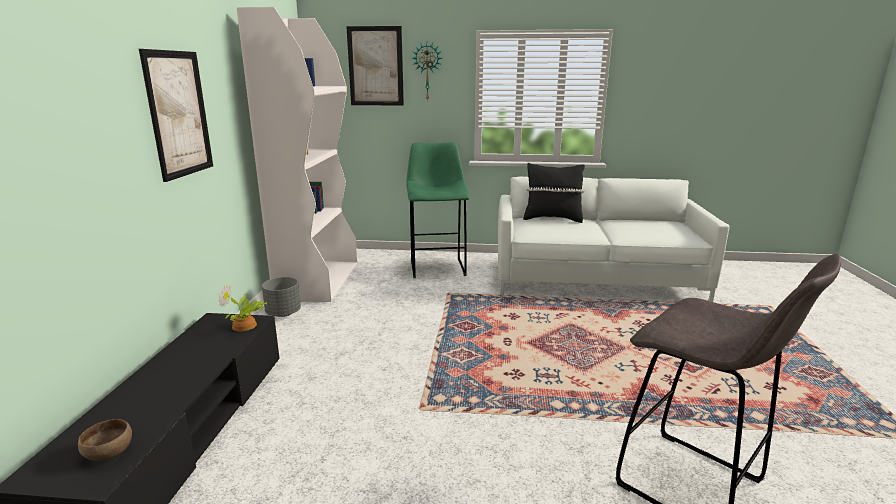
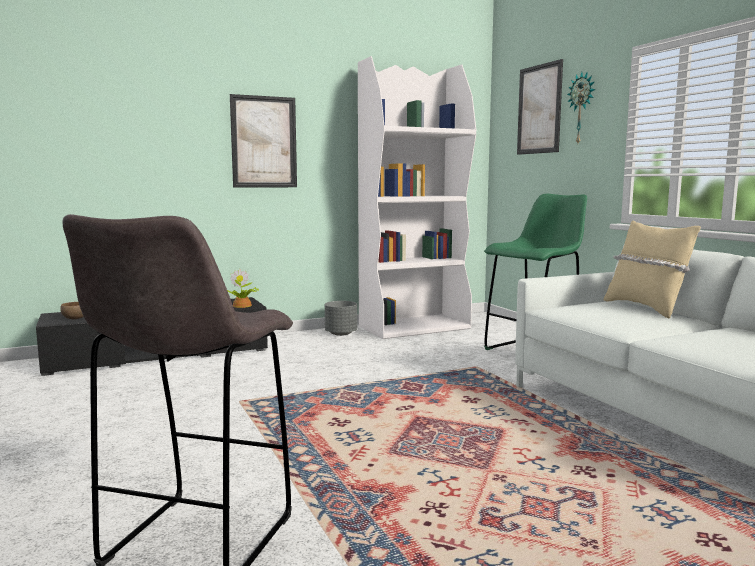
camera: 60 degrees right, 10 degrees down
(552, 219) = (645, 308): black pillow -> beige pillow

